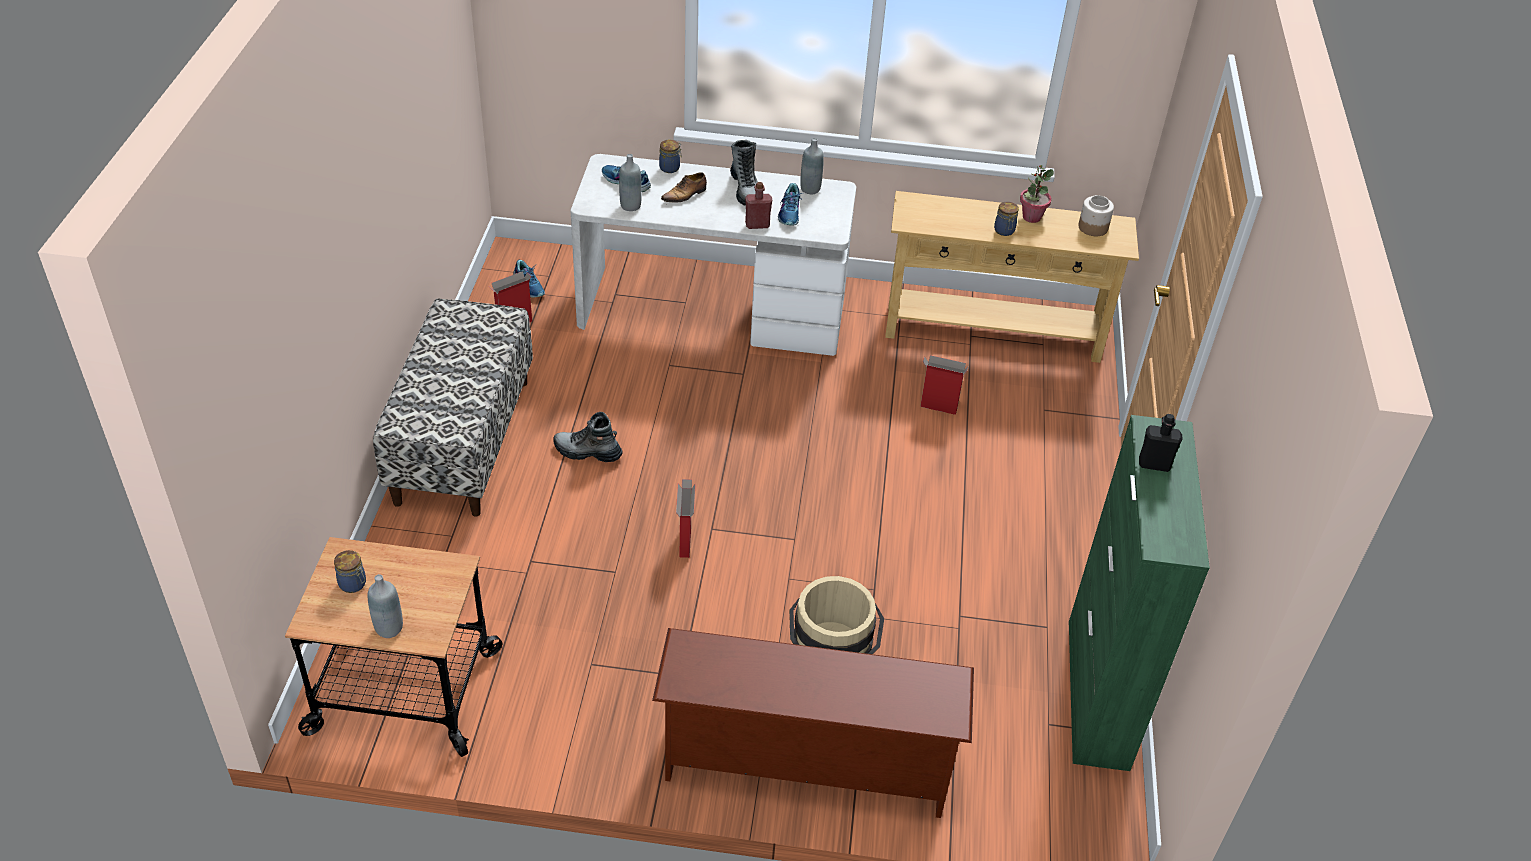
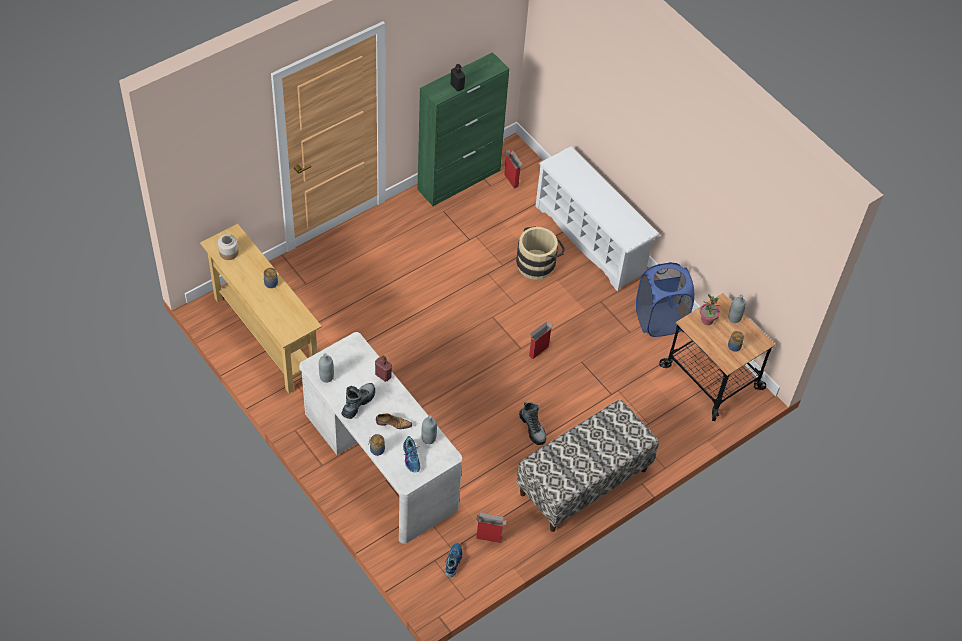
camera: 135 degrees left, 10 degrees up
(565, 718) = (659, 320): none -> blue laundry basket
(790, 213) = (357, 370): shoe -> none
(805, 766) = (591, 239): brown shoe rack -> white shoe rack
(937, 407) = (349, 322): cardboard box -> cardboard box (511, 181)
(1031, 217) = (246, 280): potted plant -> potted plant (707, 320)

